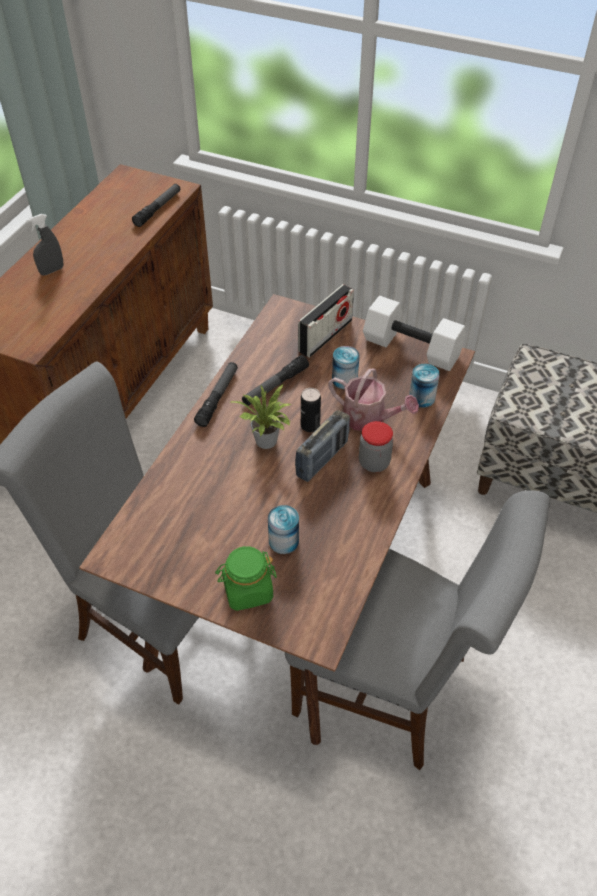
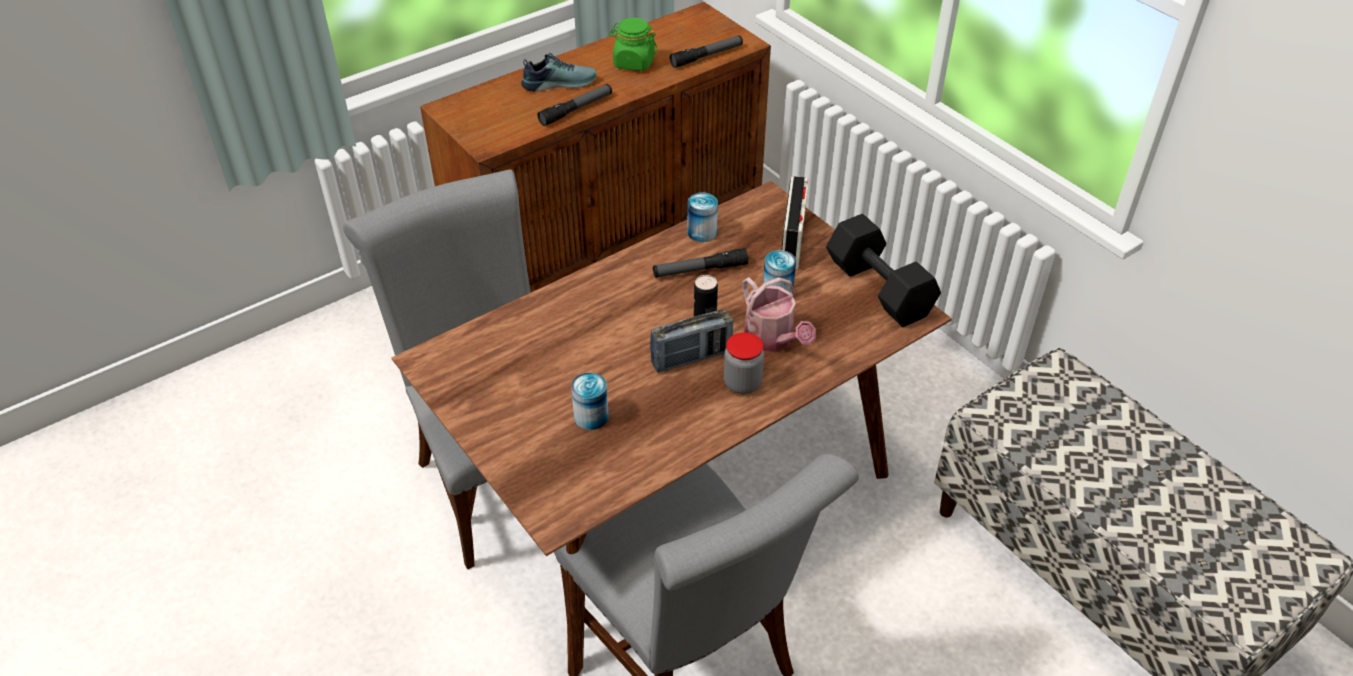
camera: 30 degrees right, 5 degrees down
(52, 271) = (559, 82): grey spray bottle -> shoe
(217, 397) = (633, 259): flashlight -> flashlight (576, 109)
(247, 590) = (521, 445): green jar -> green jar (633, 63)
(267, 443) = (647, 320): potted plant -> none
(325, 336) = (792, 241): radio -> radio turned 60 degrees counterclockwise
(410, 349) = (876, 288): white dumbbell -> black dumbbell
(422, 398) = (848, 342): can -> can (702, 232)

